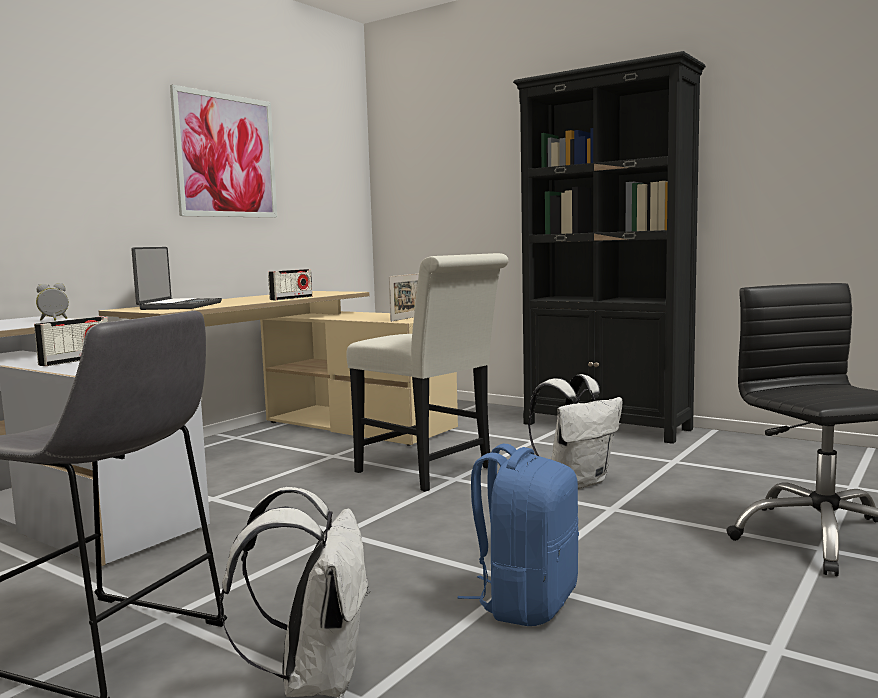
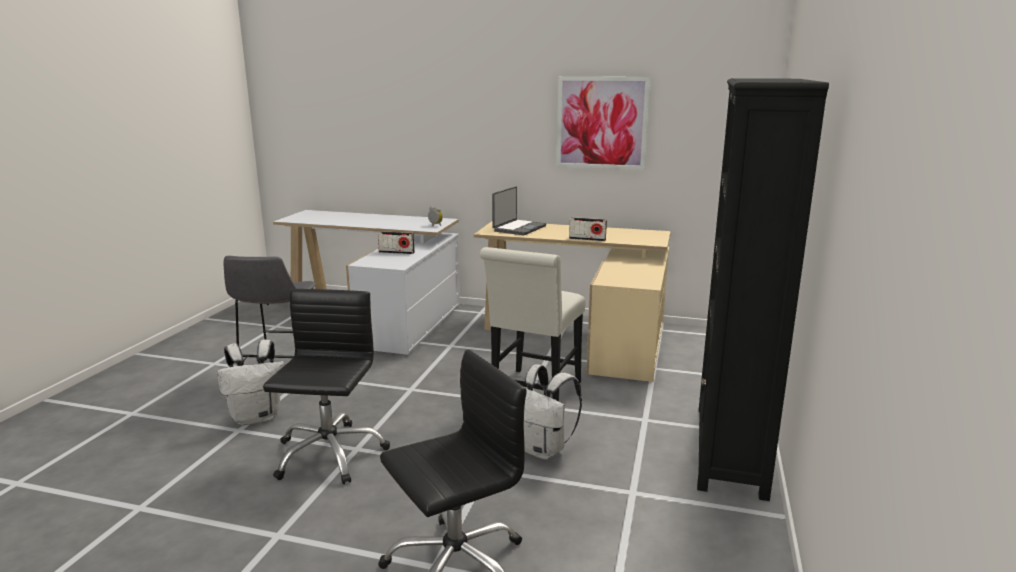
camera: 70 degrees right, 10 degrees up
(179, 306) = (518, 228): laptop -> laptop turned 45 degrees counterclockwise
(407, 318) = (622, 279): picture frame -> none
(526, 602) = (329, 454): blue backpack -> black office chair

